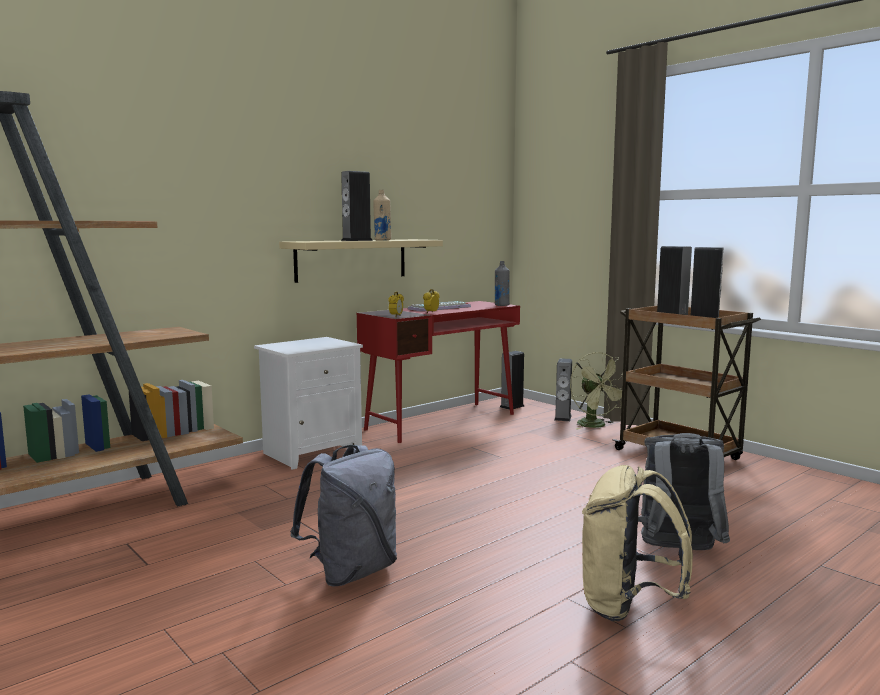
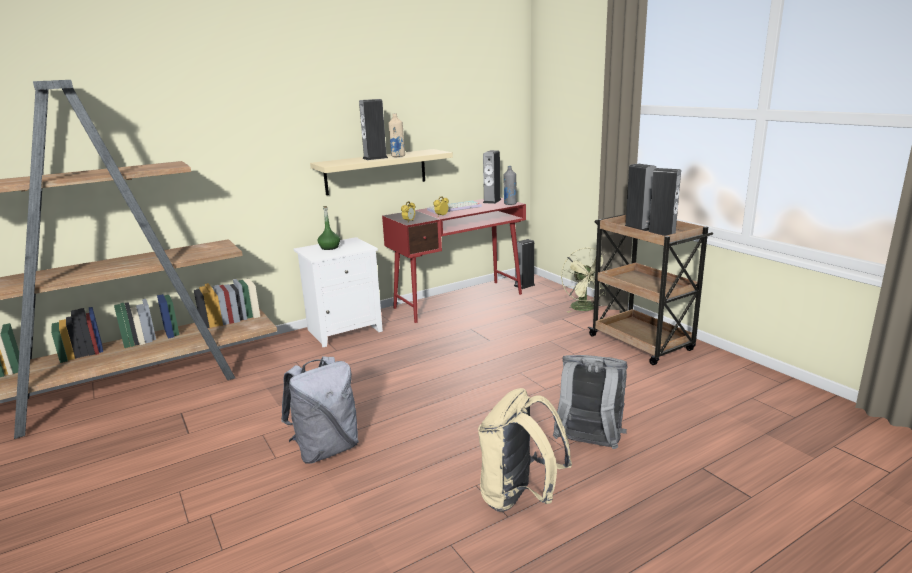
camera: 10 degrees right, 10 degrees up
(301, 344) = (329, 247): none -> green bottle
(562, 417) = (561, 299): speaker -> speaker (492, 201)

